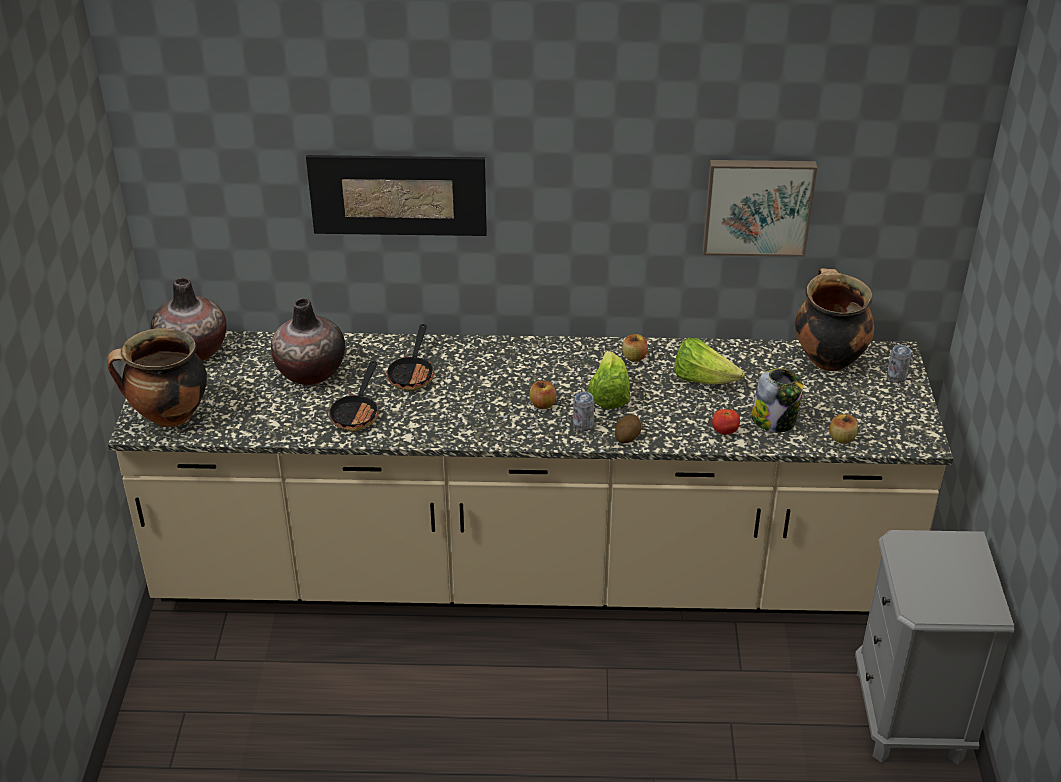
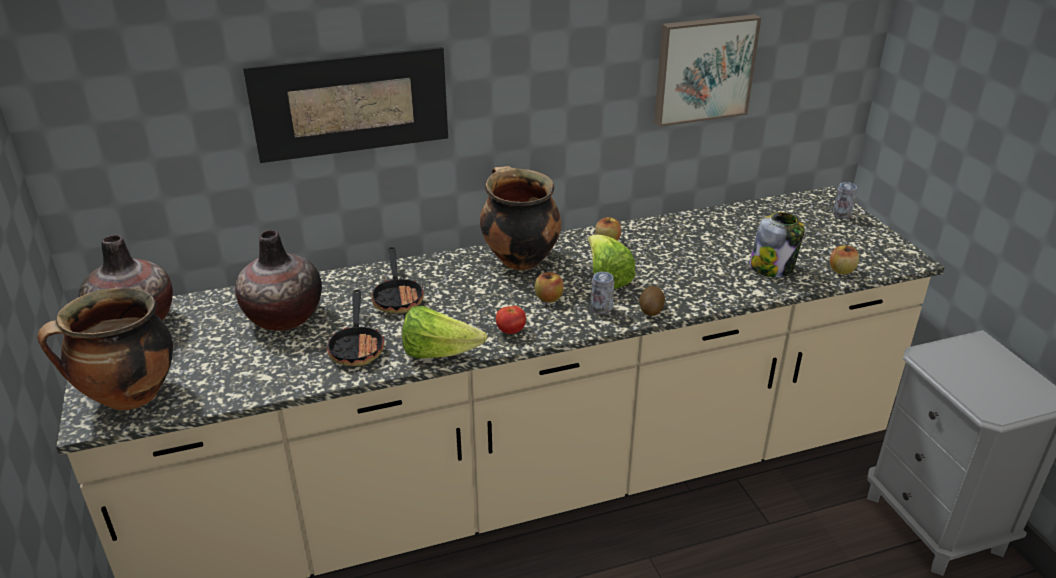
camera: 20 degrees left, 5 degrees down
(703, 380) = (683, 247): lettuce -> lettuce (439, 353)
(724, 431) = (736, 286): tomato -> tomato (510, 331)
(827, 358) = (774, 211): cooking pot -> cooking pot (519, 259)

